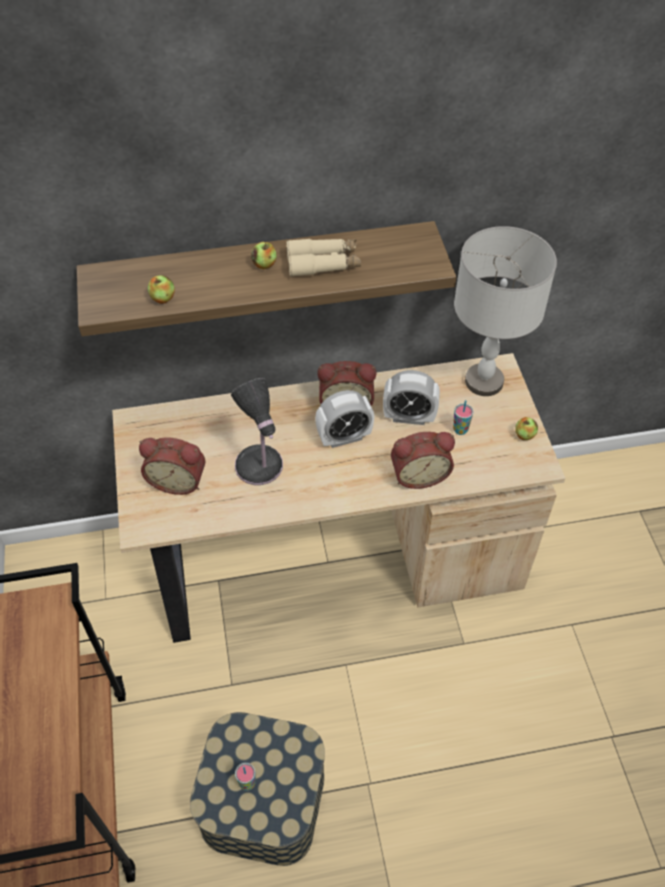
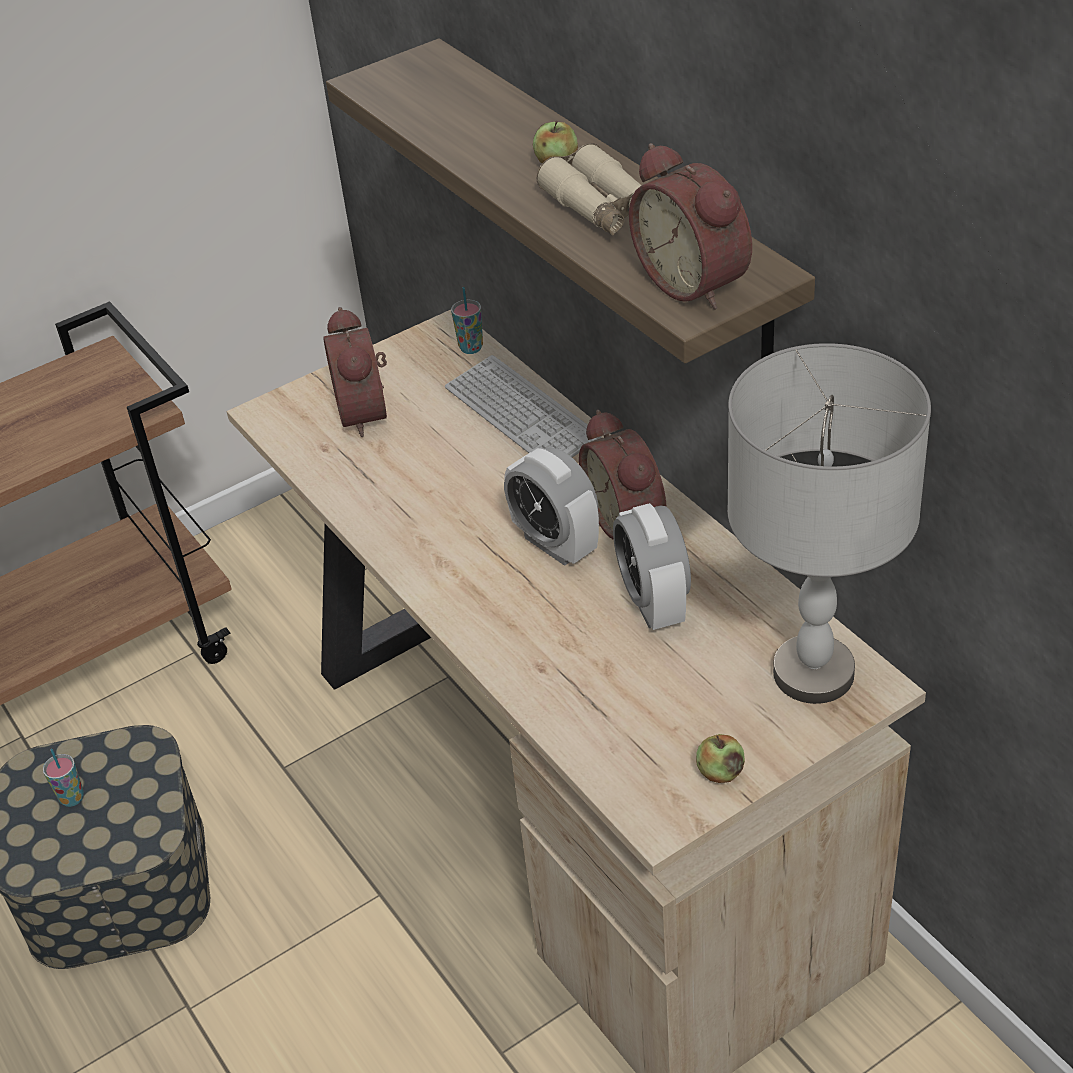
camera: 70 degrees right, 10 degrees down
(163, 298) = (420, 114): apple -> none
(233, 415) = (521, 415): none -> keyboard
(260, 468) = (436, 479): table lamp -> none
(418, 474) = (533, 658): alarm clock -> alarm clock (696, 281)
(460, 430) = (670, 678): cup -> cup (471, 348)

